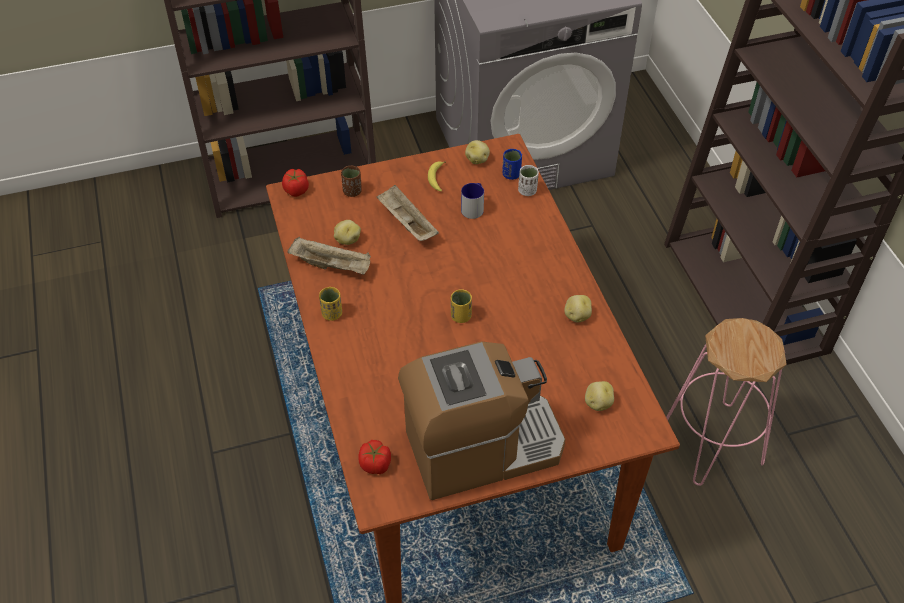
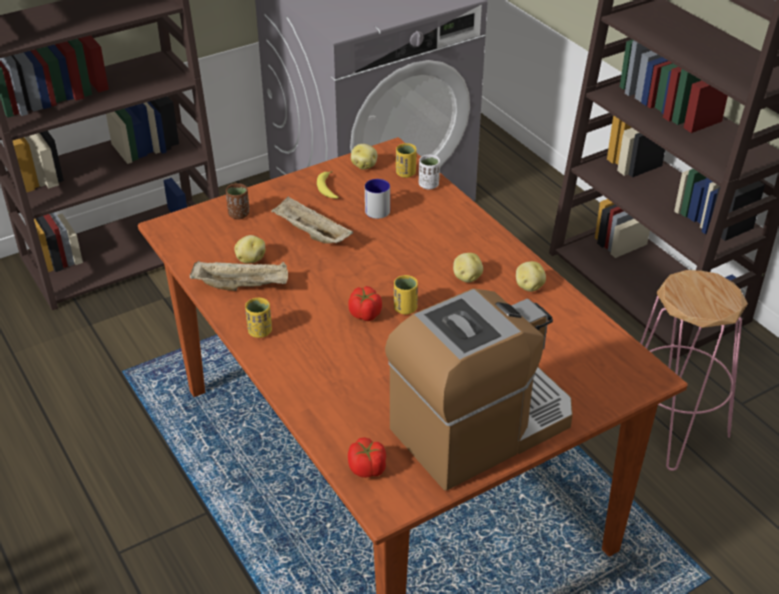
camera: 15 degrees left, 10 degrees down
(296, 190) = (175, 223): tomato -> tomato (365, 314)
(511, 174) = (405, 173): blue cup -> yellow cup
(597, 403) = (586, 362): potato -> potato (466, 277)

